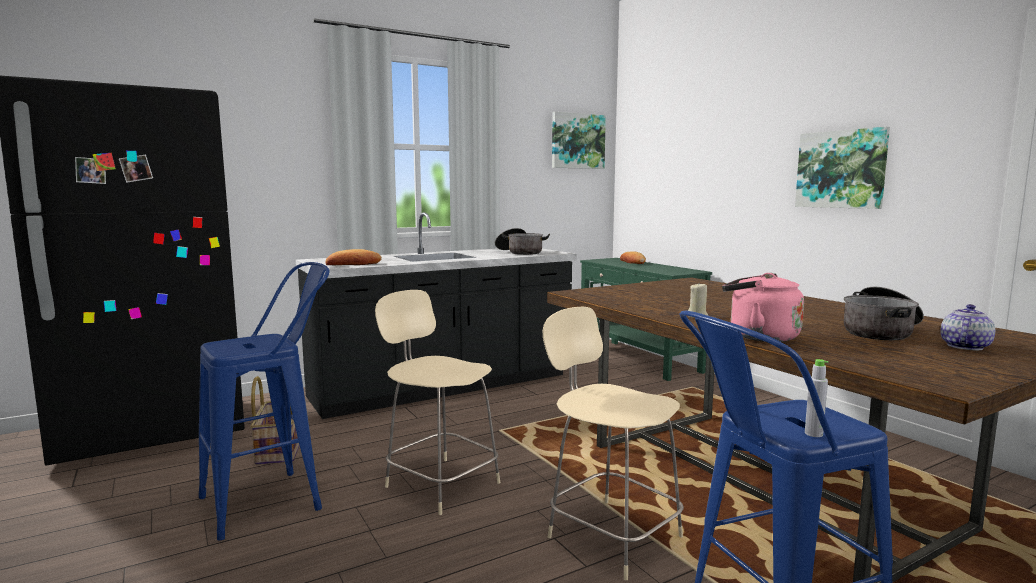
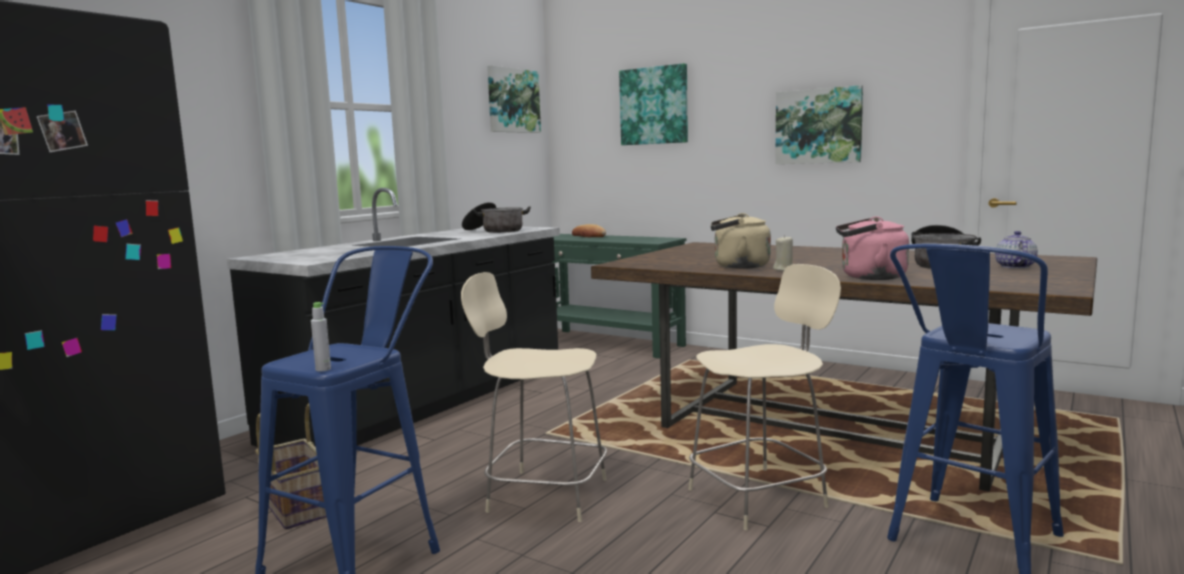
camera: 25 degrees left, 0 degrees up
(353, 264) = (332, 256): bread -> none
(610, 535) = (760, 497): beige chair -> beige chair turned 135 degrees clockwise
(663, 307) = (738, 266): none -> beige kettle
(695, 146) = (654, 106): none -> picture
(813, 434) = (1010, 339): grey bottle -> grey bottle (323, 369)

